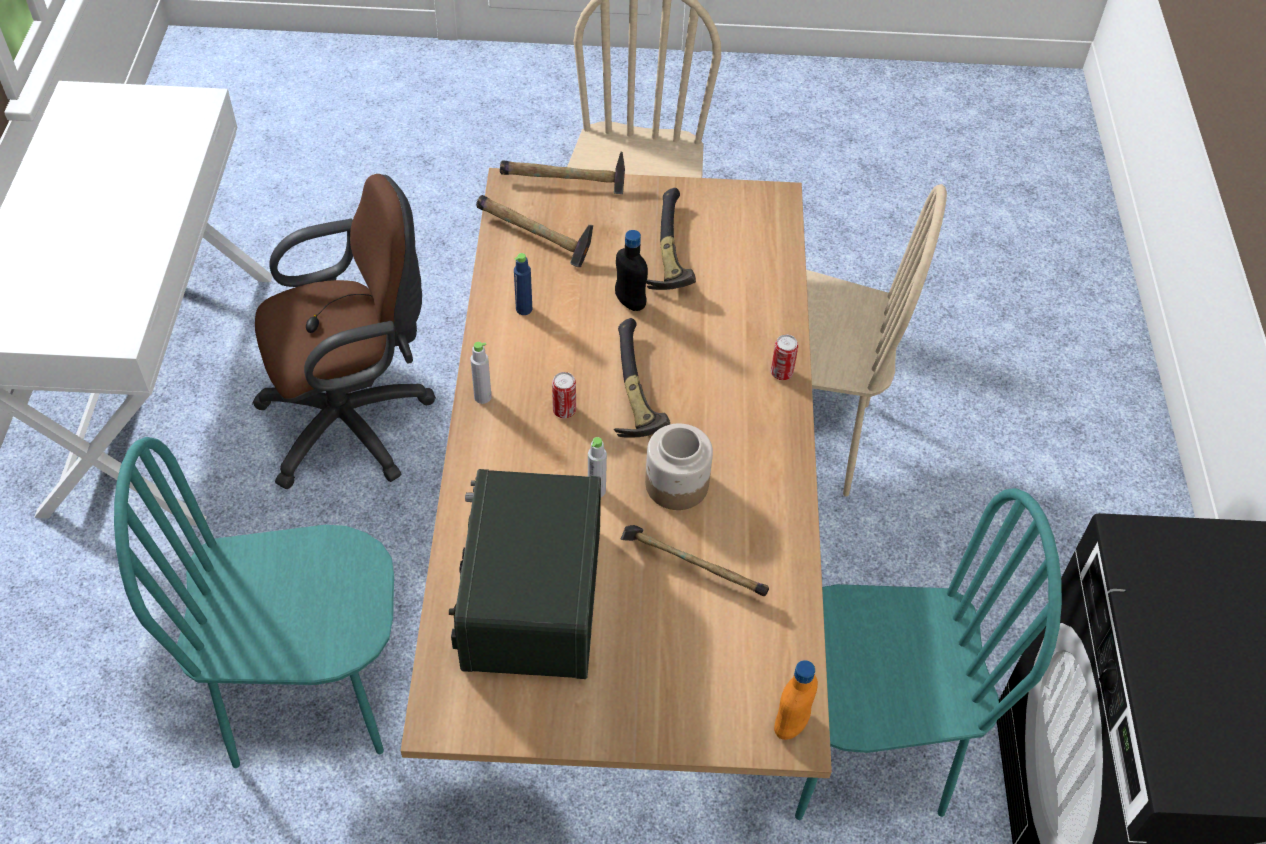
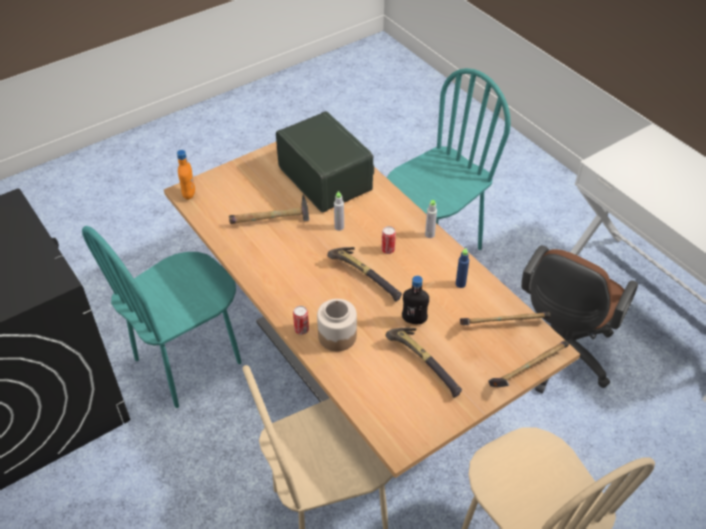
camera: 145 degrees right, 5 degrees down
(676, 485) = (307, 248): jar -> jar (337, 336)

